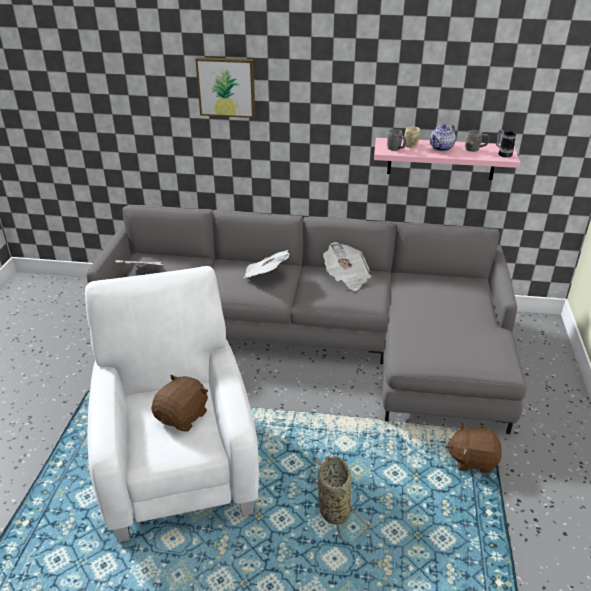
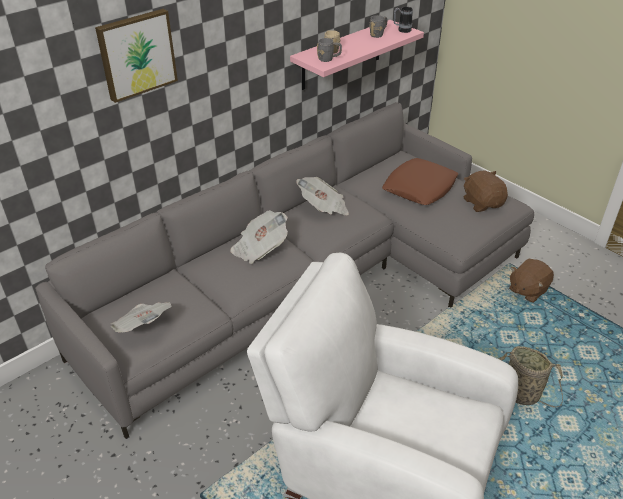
camera: 50 degrees left, 5 degrees up
(183, 416) = (423, 409): brown plush toy -> brown plush toy (482, 203)
(441, 148) = (356, 43): teapot -> none
(444, 307) = (419, 187): none -> brown pillow

